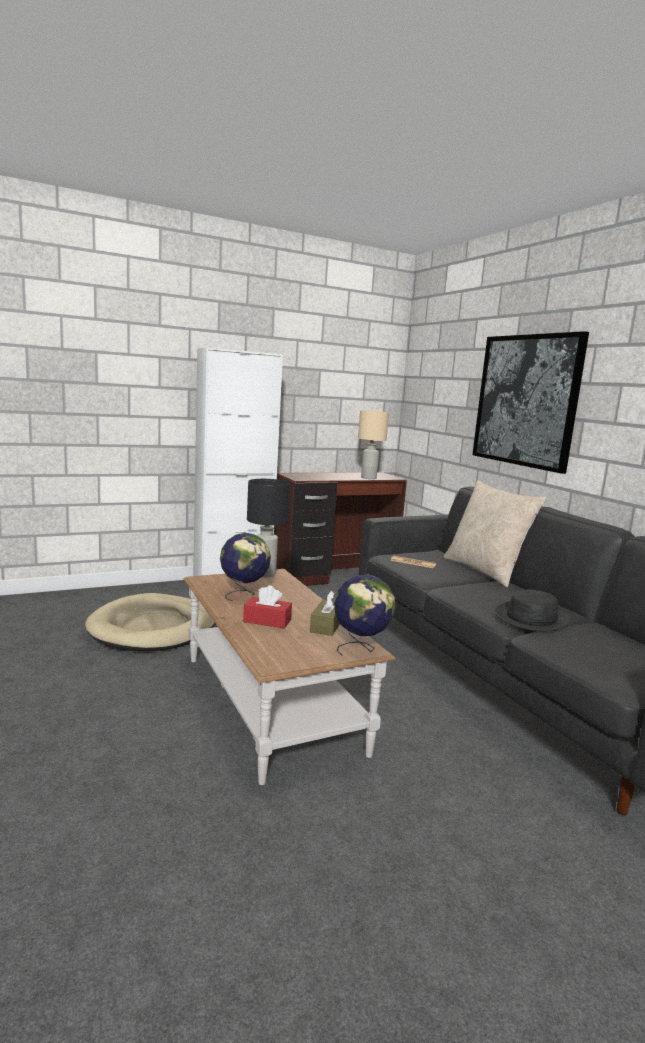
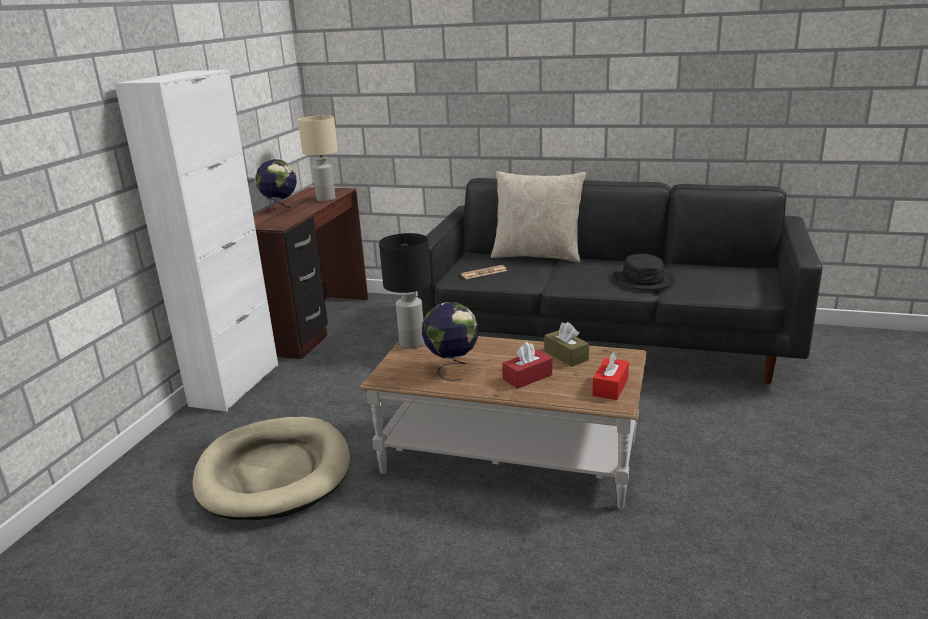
camera: 45 degrees left, 10 degrees up
(296, 655) = (610, 387): none -> red tissue box
(361, 649) = (623, 357): globe -> globe (280, 210)
(526, 400) = (503, 79): picture -> none

